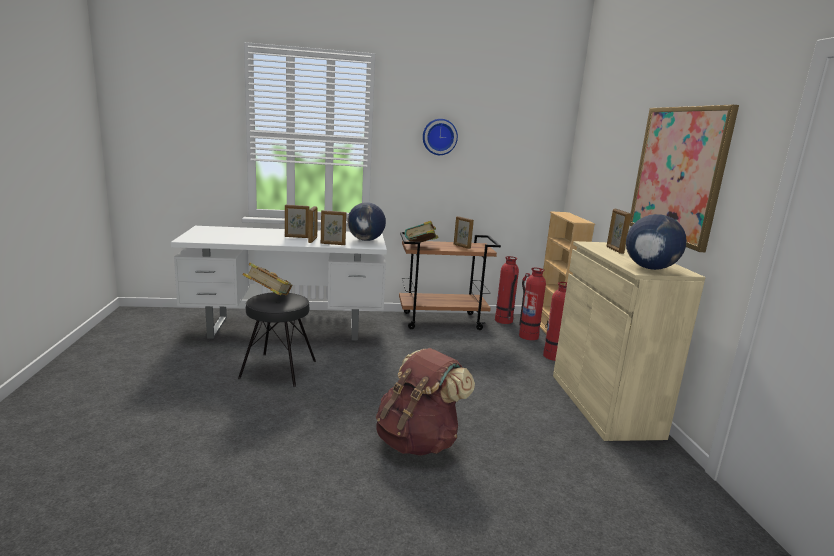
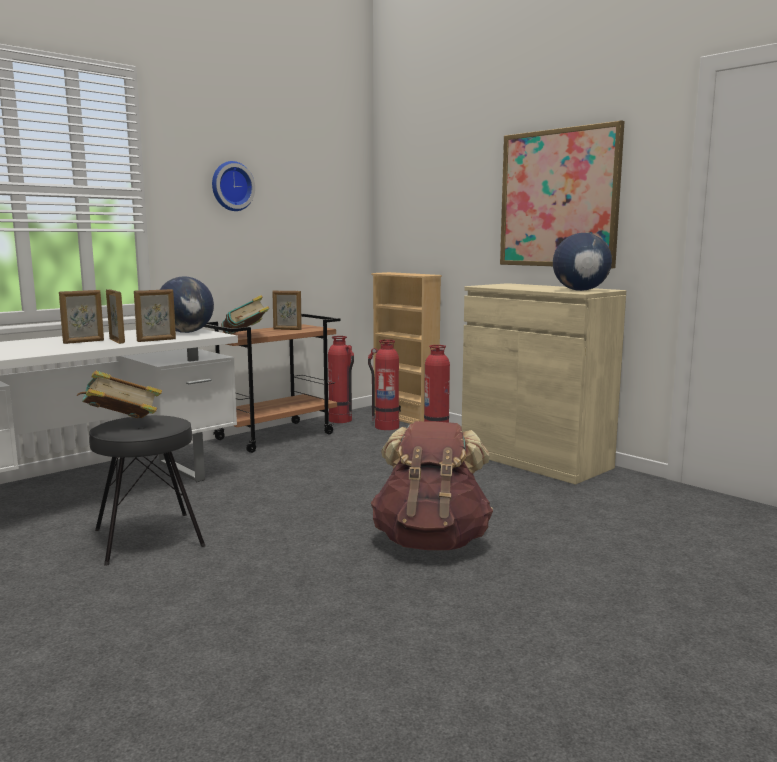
camera: 35 degrees left, 5 degrees down
(614, 250) = (516, 286): picture frame -> none

